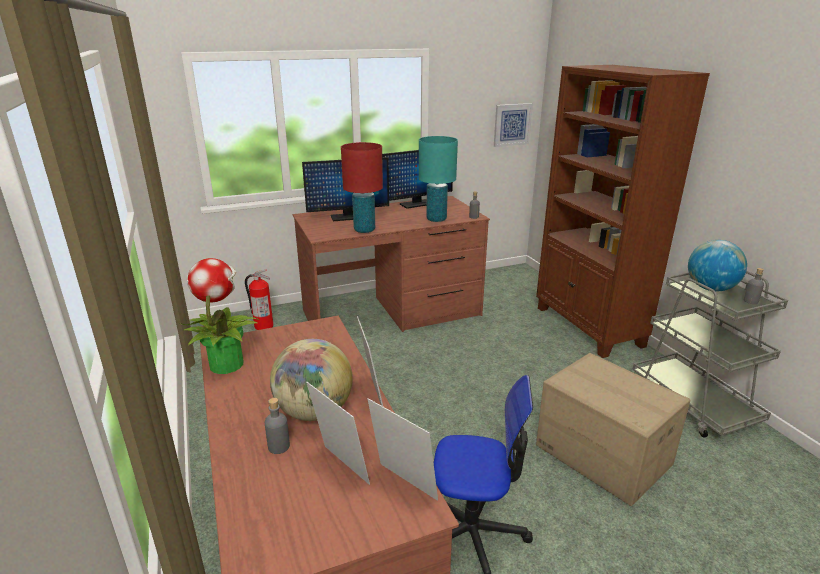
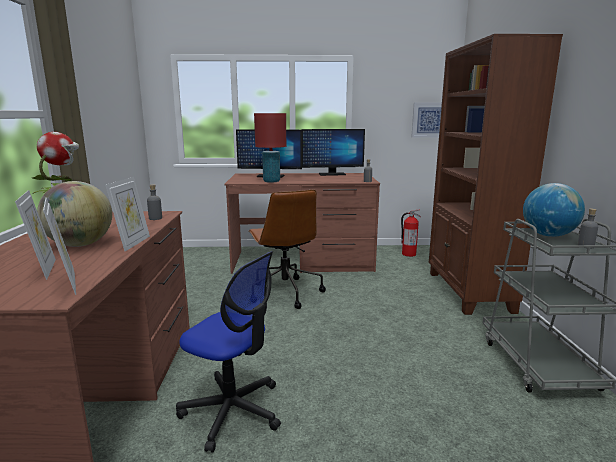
camera: 20 degrees right, 10 degrees down
(263, 326) = (204, 256): fire extinguisher -> fire extinguisher (408, 254)
(279, 446) = (27, 255): grey bottle -> grey bottle (155, 218)
(407, 365) = (284, 292): none -> brown office chair
(436, 219) = (335, 180): turquoise table lamp -> none
(601, 455) = (403, 383): cardboard box -> none

